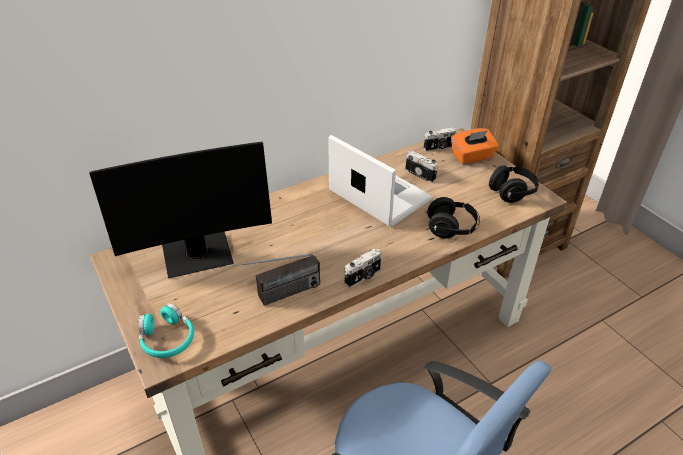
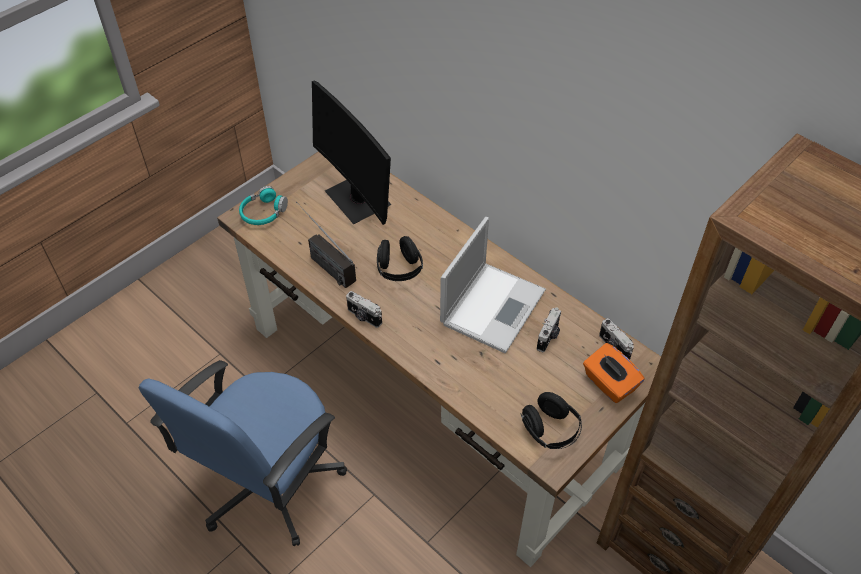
camera: 75 degrees right, 10 degrees up
(451, 229) = (459, 377): black headphones -> black headphones (399, 269)

